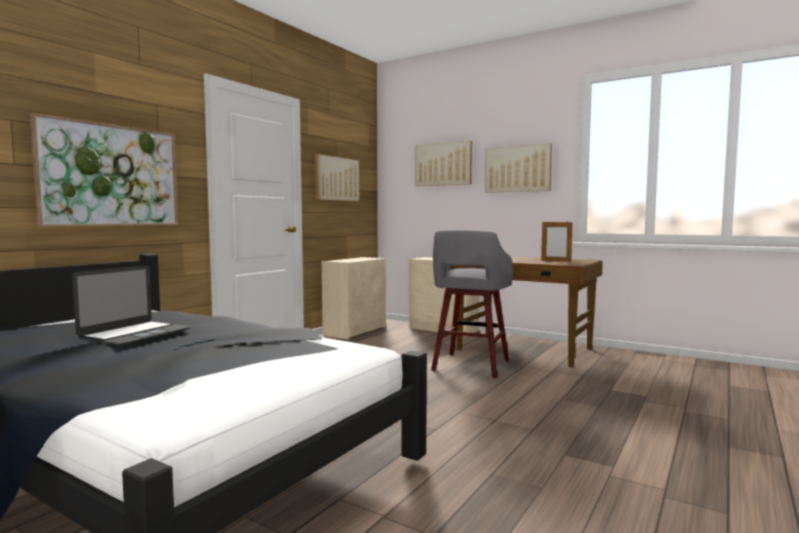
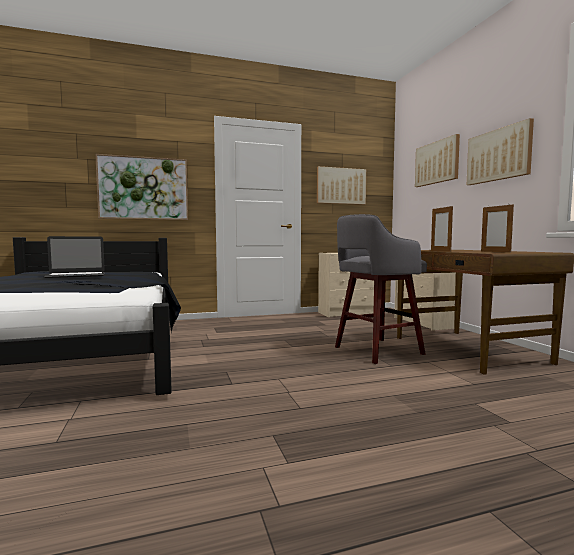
camera: 40 degrees right, 0 degrees up
(517, 262) = (440, 251): none -> picture frame

